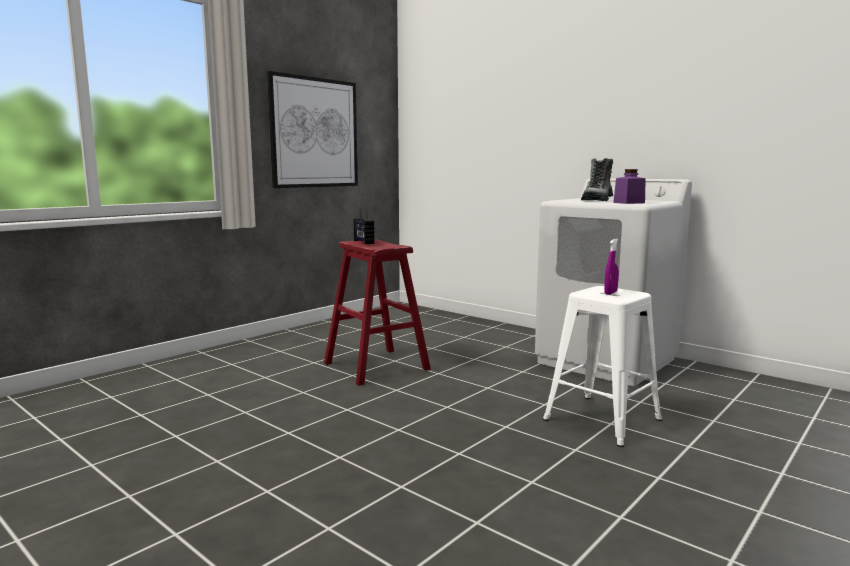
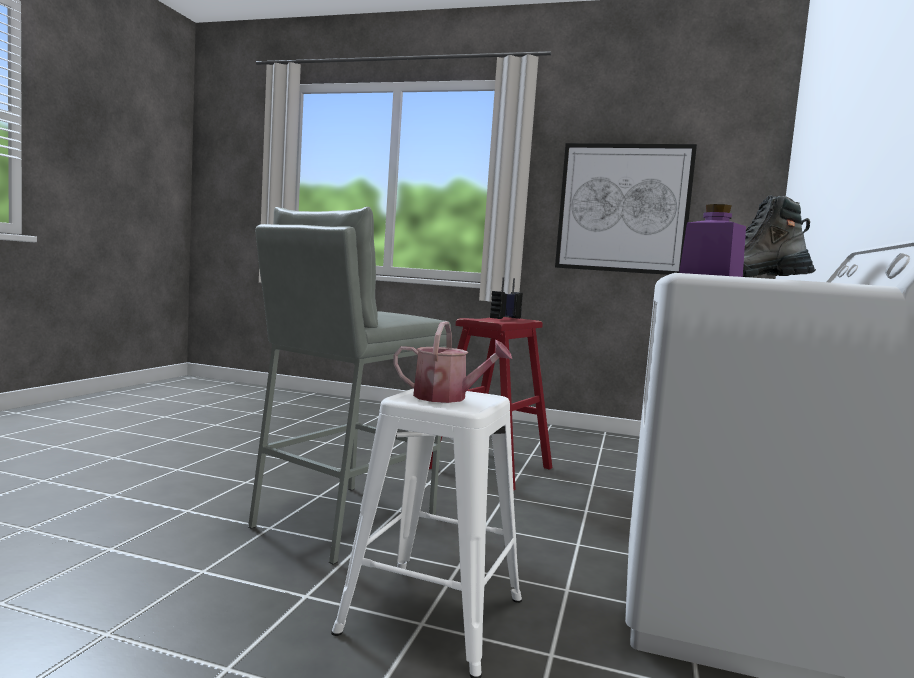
camera: 65 degrees right, 5 degrees down
(458, 426) = (343, 521): none -> grey stool
(610, 293) = (447, 398): purple spray bottle -> watering can

